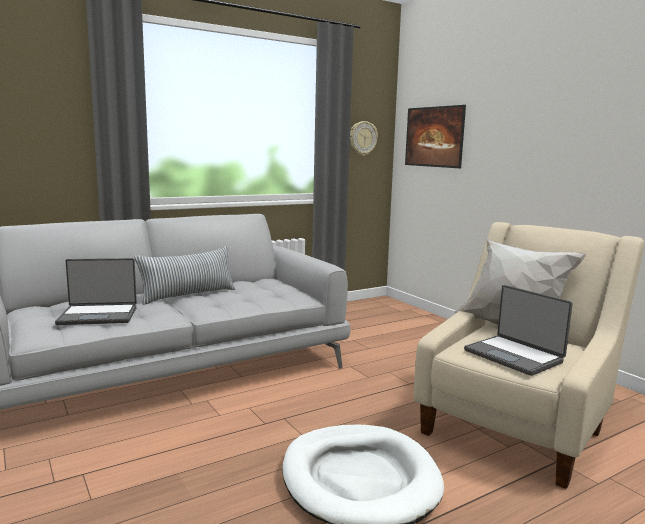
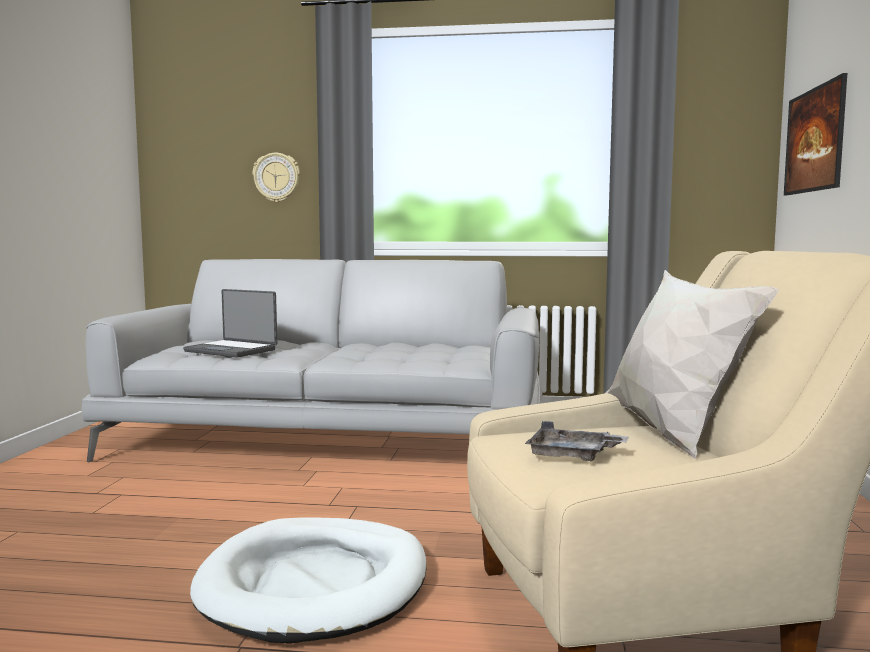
camera: 40 degrees right, 5 degrees down
(188, 295) = (353, 348): pillow -> none
(363, 138) = (711, 157): wall clock -> wall clock (277, 177)
(514, 356) = (572, 456): laptop -> grey tray

